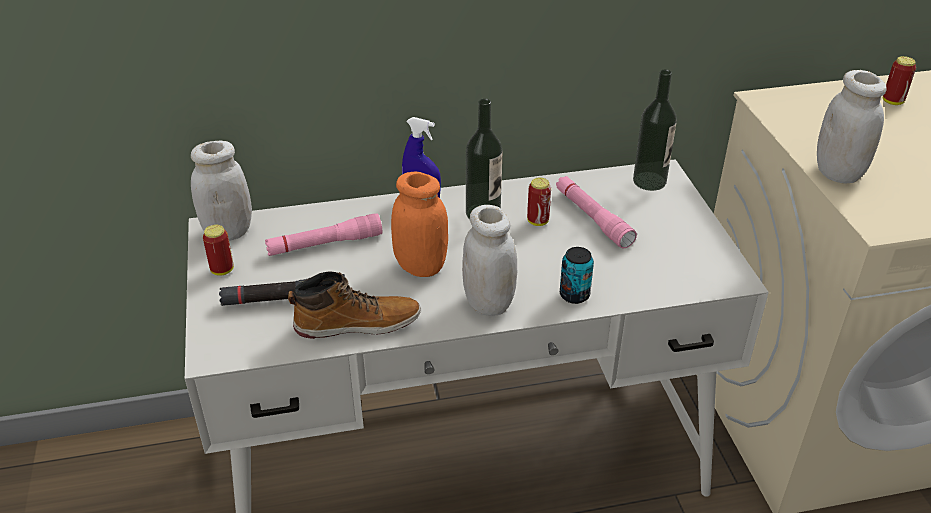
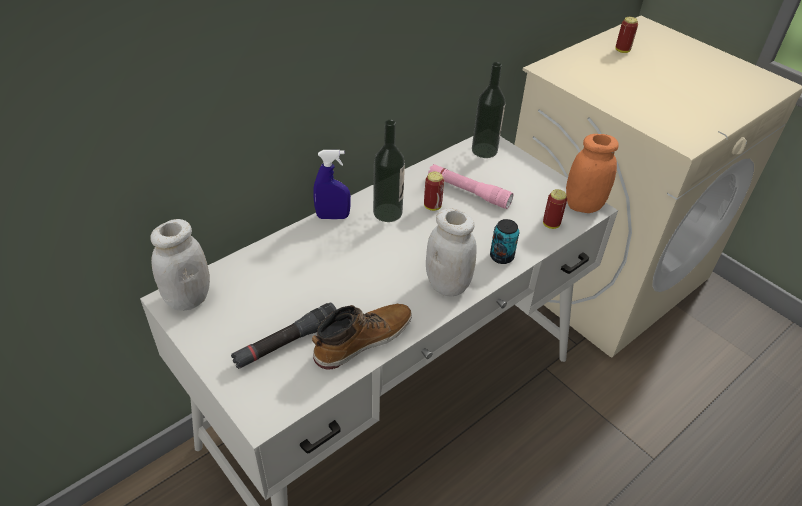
camera: 30 degrees left, 5 degrees up
(222, 270) = (210, 336): can -> can (551, 224)
(325, 244) = (283, 281): pink flashlight -> none
(420, 266) = (374, 273): orange jar -> orange jar (583, 205)
(838, 173) = (633, 112): white jar -> none

